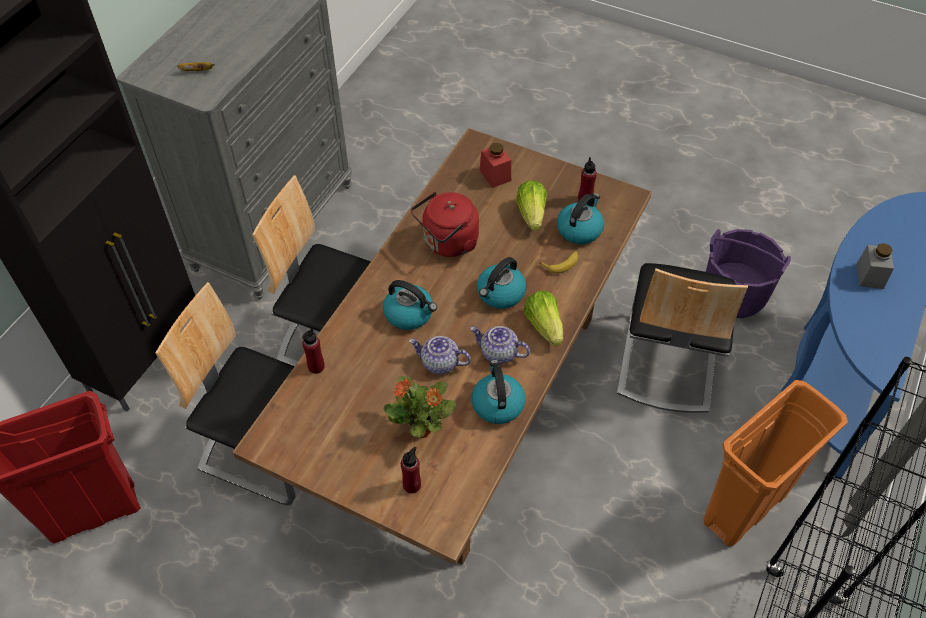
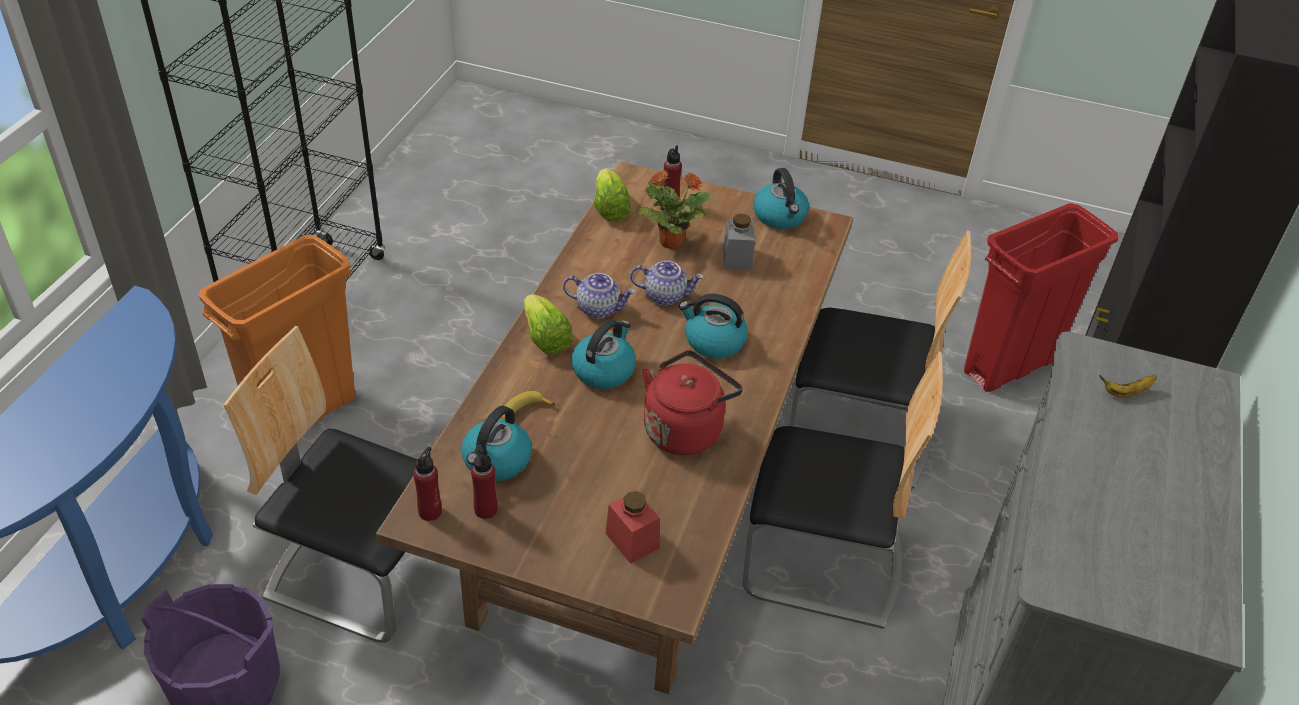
camera: 170 degrees right, 10 degrees down
(316, 366) = (803, 285): red bottle -> red bottle (430, 512)
(497, 404) = (595, 264): kettle -> kettle (780, 217)
(531, 214) = (569, 479): lettuce -> lettuce (609, 208)
(667, 361) = (360, 572): chair -> chair turned 75 degrees counterclockwise
(870, 276) = (88, 415): grey jar -> grey jar (737, 258)

